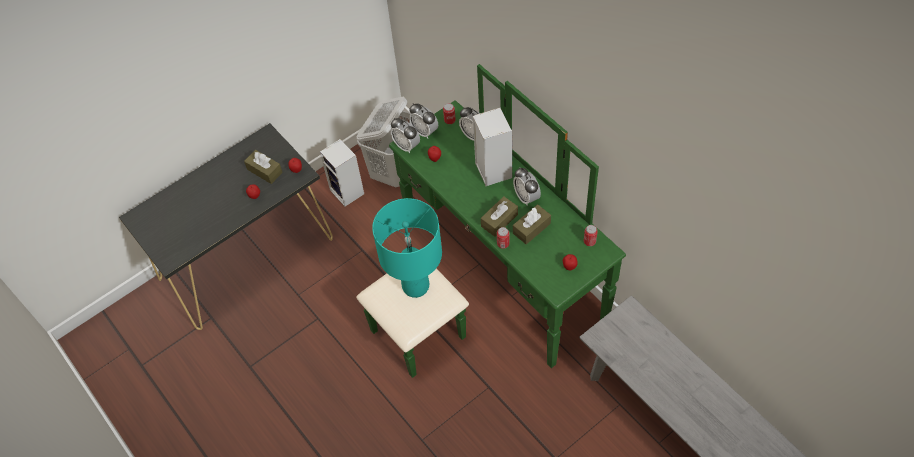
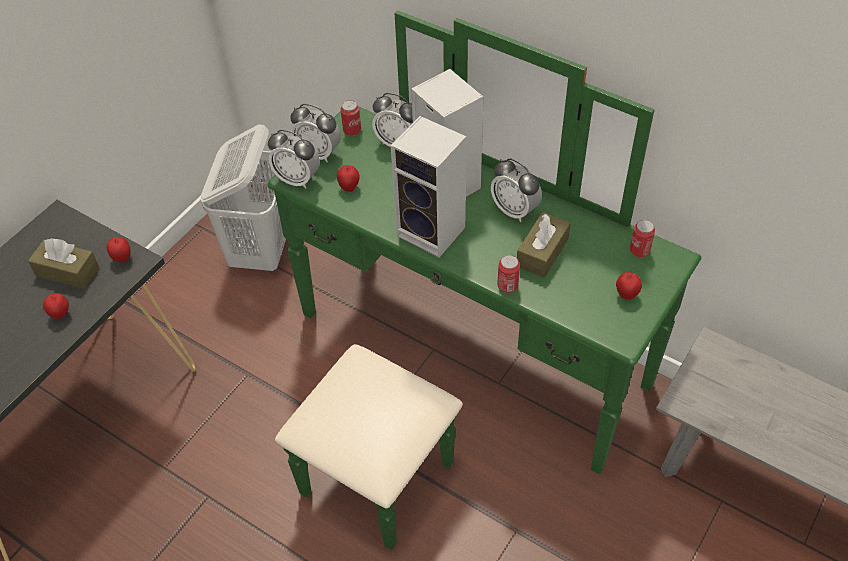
camera: 20 degrees left, 5 degrees down
(348, 192) = (200, 296): speaker -> speaker (434, 232)
(416, 286) = (372, 396): turquoise table lamp -> none
(499, 220) = (487, 253): brown tissue box -> none

